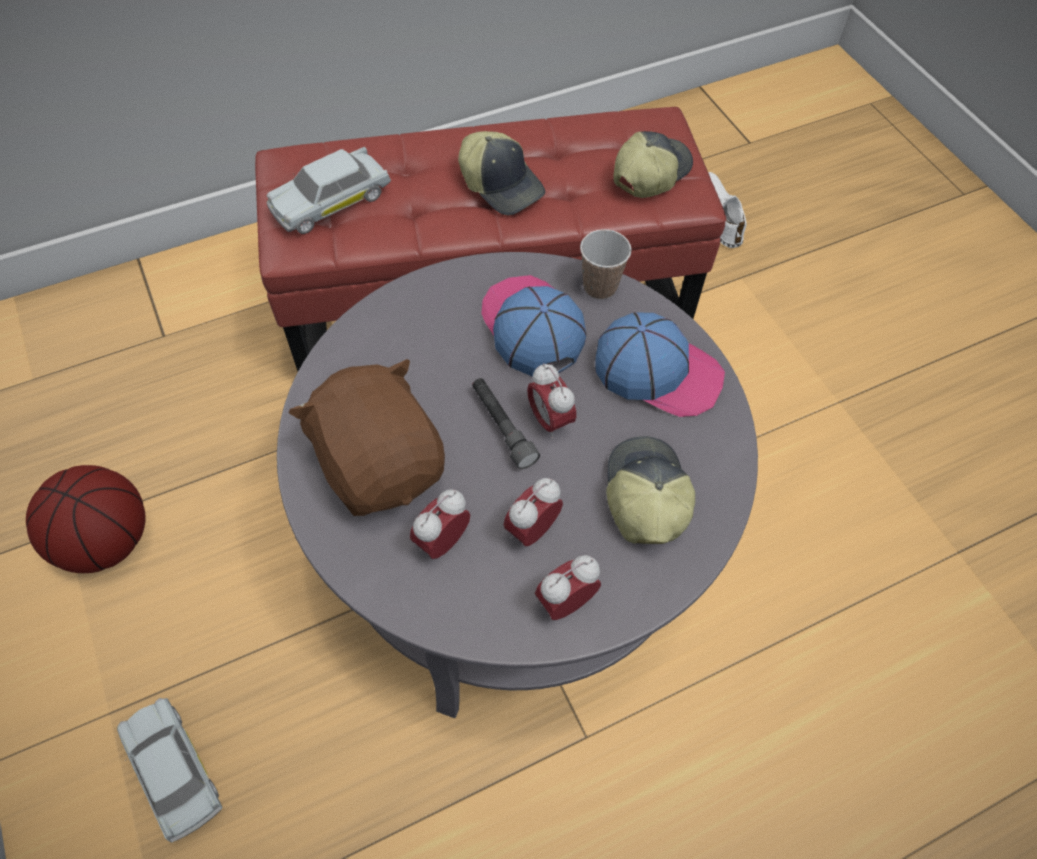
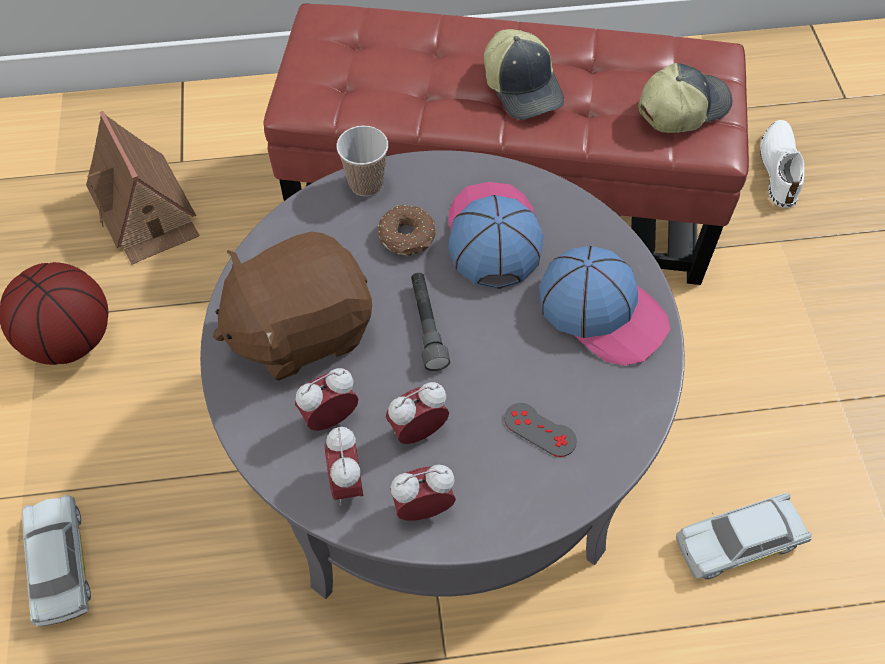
camera: 20 degrees right, 0 degrees up
(143, 393) = (146, 211): none -> toy house
(331, 202) = (352, 68): white toy car -> white toy car (739, 542)
(380, 464) = (300, 329): brown plush toy -> brown plush toy turned 105 degrees counterclockwise
(451, 348) = (407, 237): none -> donut
(549, 420) = (475, 331): alarm clock -> alarm clock (347, 483)
(600, 287) = (577, 213): cup -> cup (366, 184)
(644, 496) = (540, 430): cap -> grey game controller

